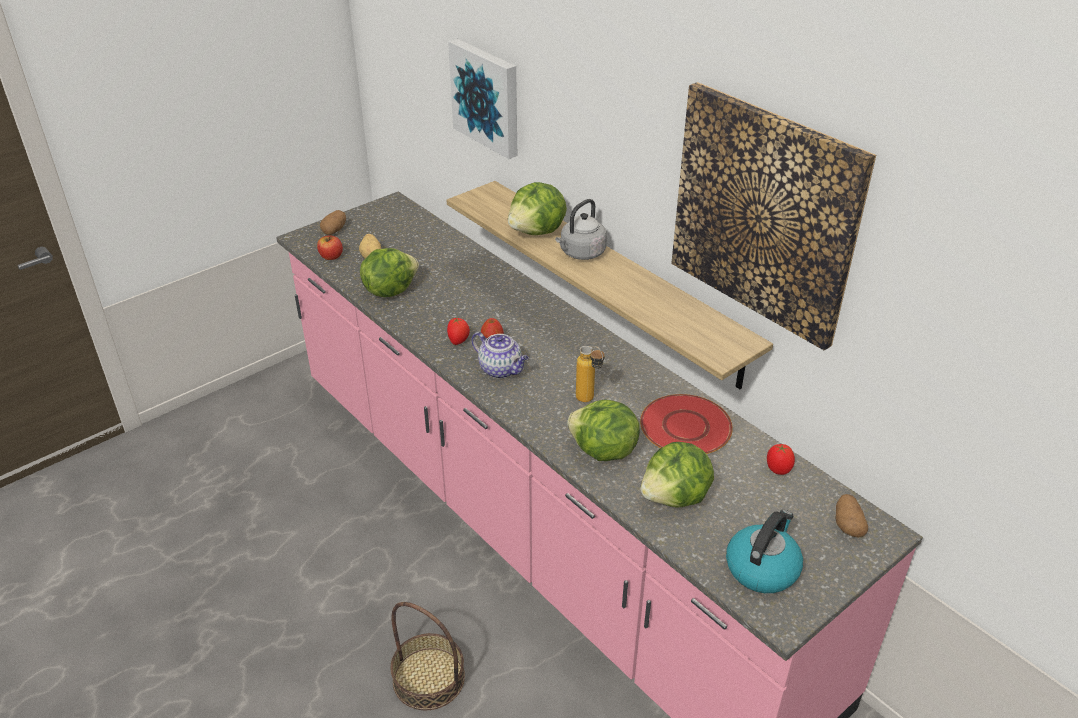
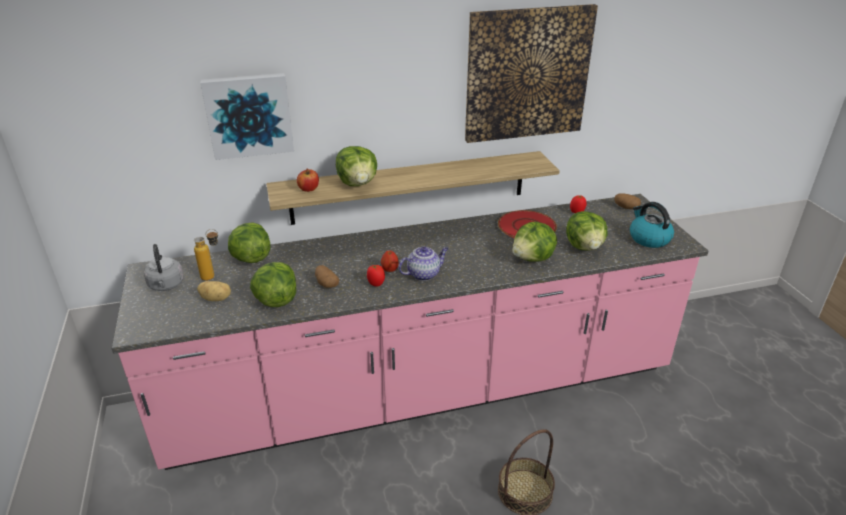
camera: 65 degrees left, 5 degrees down
(331, 256) = (189, 321): apple -> apple (309, 189)
(334, 230) = (148, 310): potato -> potato (326, 284)
(452, 248) = (251, 258): none -> lettuce
(581, 253) = (400, 176): grey kettle -> grey kettle (166, 285)
(589, 401) = (482, 250): bottle -> bottle (213, 276)

